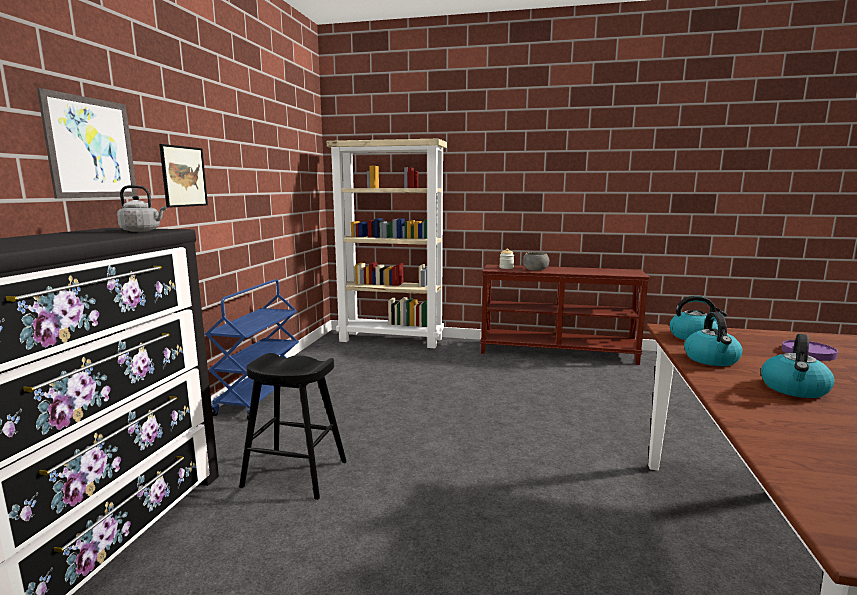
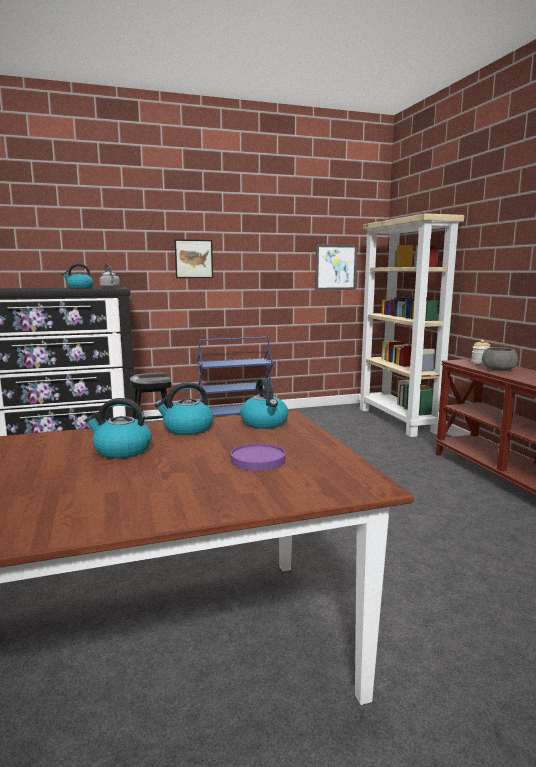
camera: 60 degrees right, 0 degrees up
(91, 148) = (124, 244): picture -> picture (336, 267)
(92, 236) = (79, 288): none -> kettle

